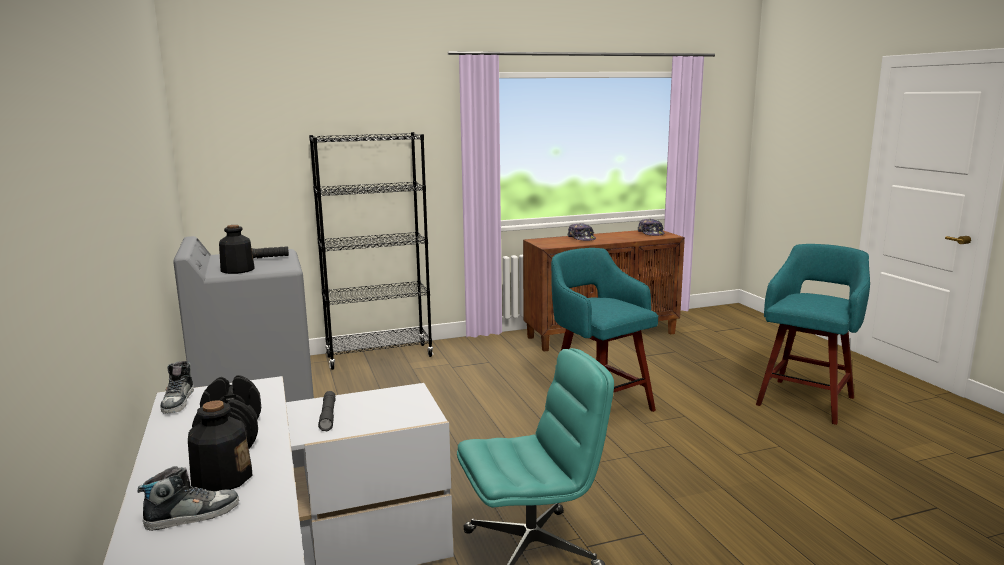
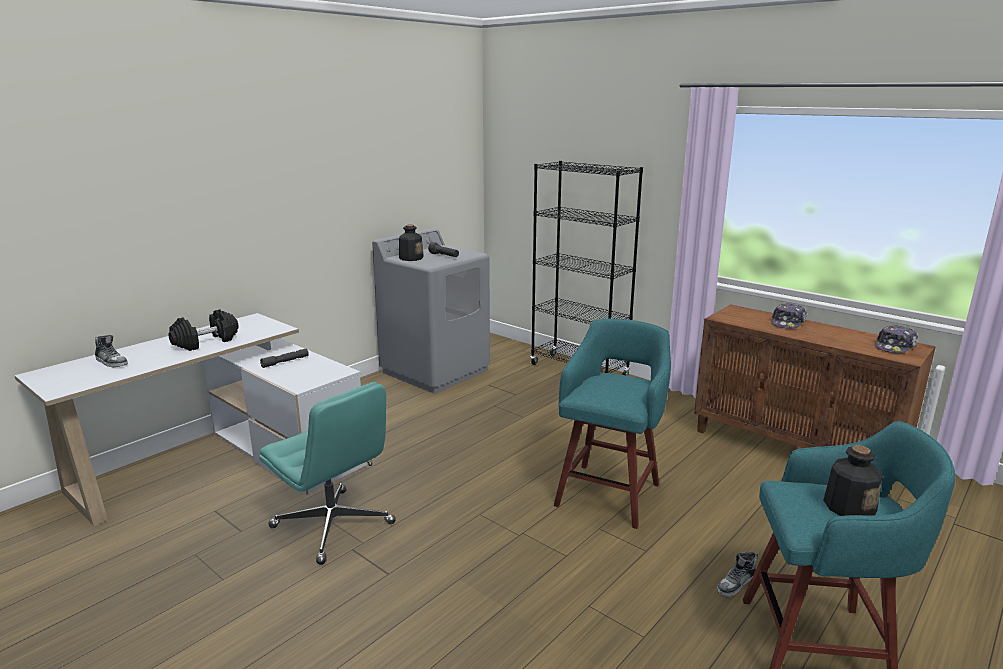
camera: 60 degrees right, 5 degrees up
(178, 401) = (245, 320): shoe -> shoe (736, 584)
(221, 478) = (152, 356): bottle -> bottle (849, 506)

